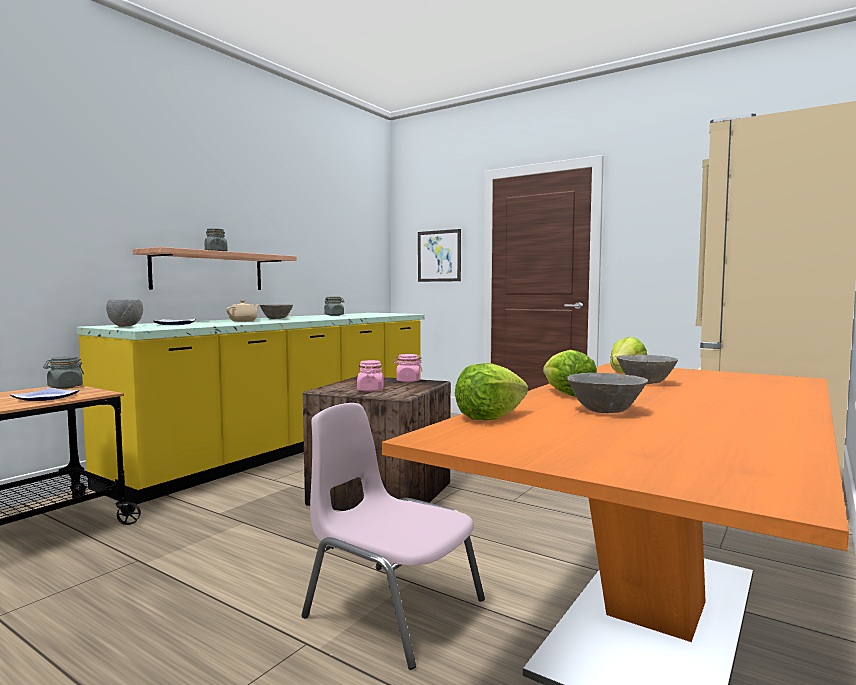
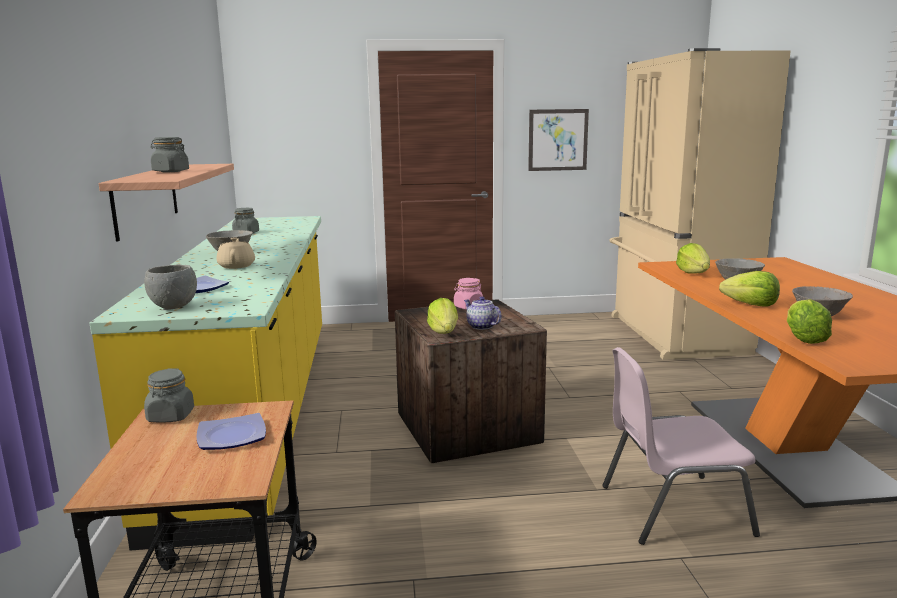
camera: 40 degrees left, 10 degrees up
(334, 388) = (444, 332): none -> lettuce
(370, 390) = (481, 326): pink jar -> teapot
(439, 256) = (308, 140): picture -> picture (558, 140)

